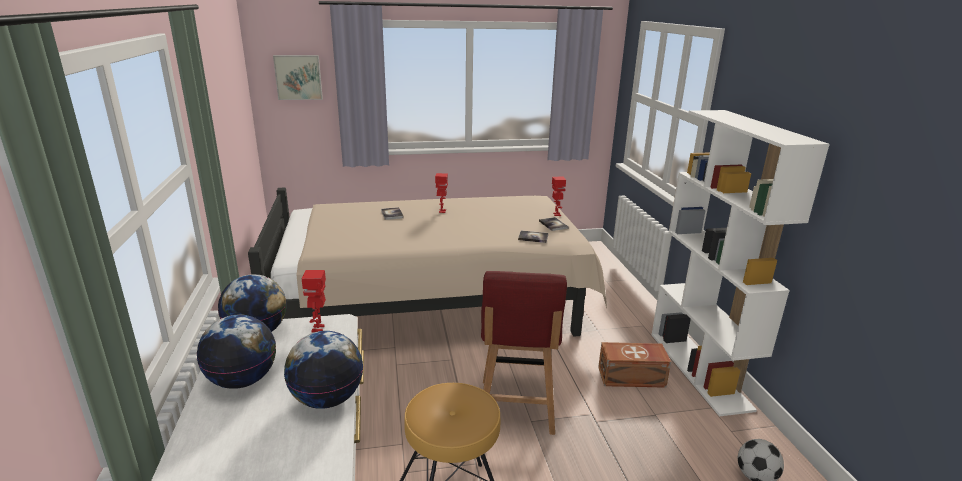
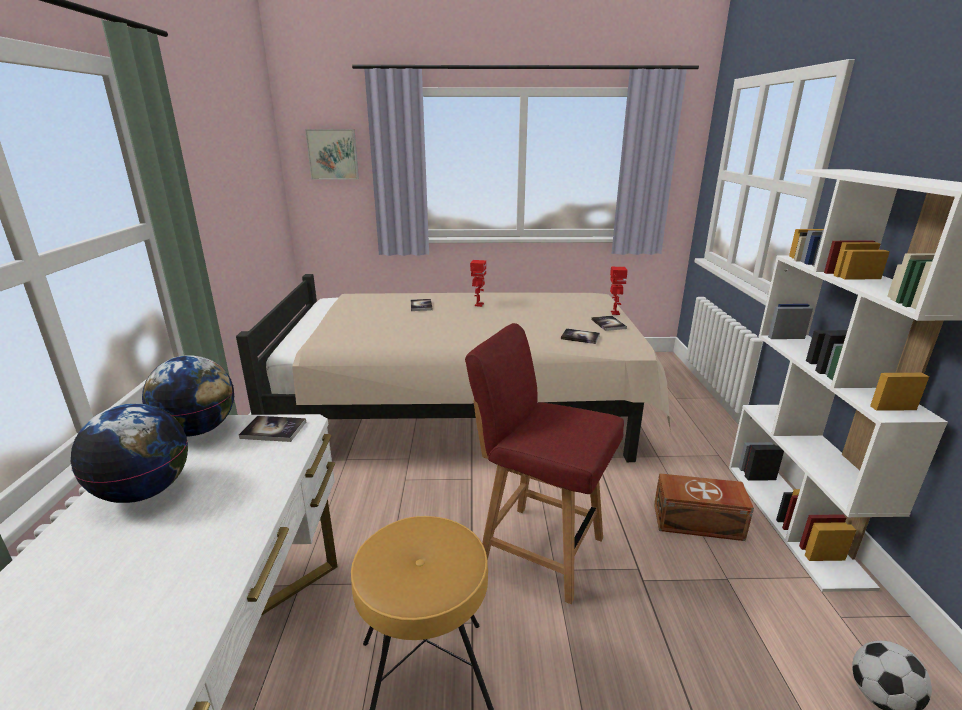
camera: 10 degrees right, 0 degrees up
(319, 328) = (273, 430): toy robot -> book
(327, 399) = (235, 529): globe -> none
(516, 407) = (539, 549): red chair -> red chair turned 105 degrees clockwise

